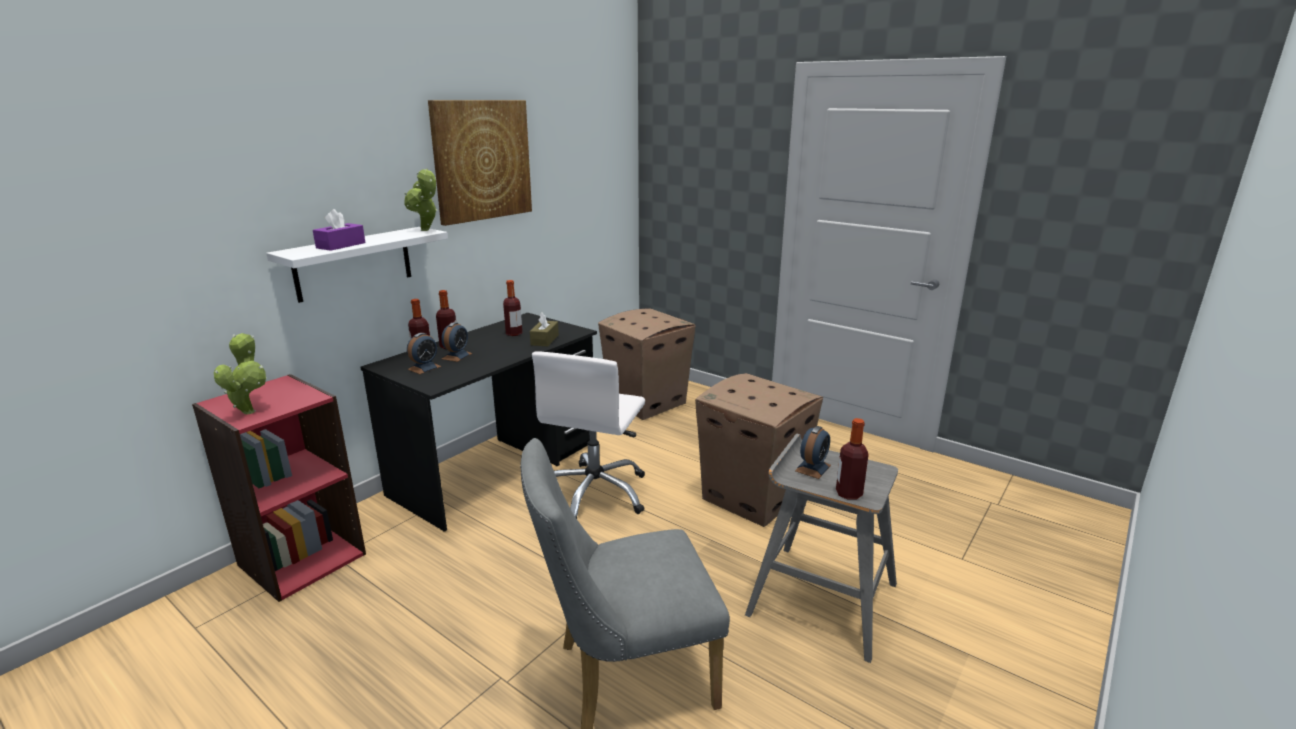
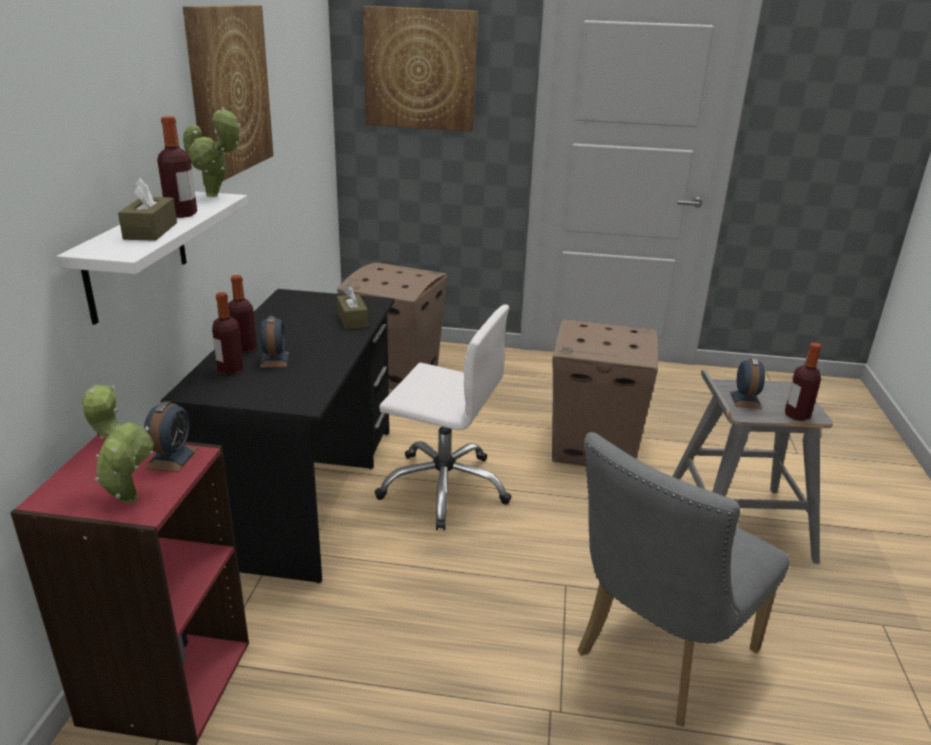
camera: 30 degrees left, 5 degrees up
(341, 245) = (151, 231): purple tissue box -> brown tissue box
(424, 368) = (255, 383): alarm clock -> alarm clock (172, 458)
(514, 333) = (303, 318): bottle -> bottle (181, 214)
(595, 493) = (444, 487): white office chair -> white office chair turned 60 degrees counterclockwise
(698, 152) = (420, 69): none -> picture

